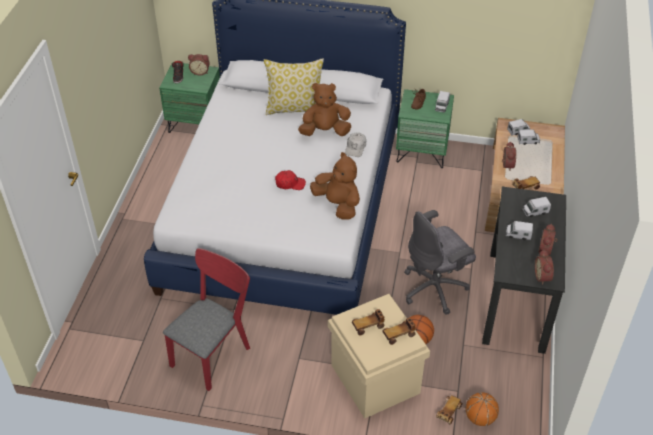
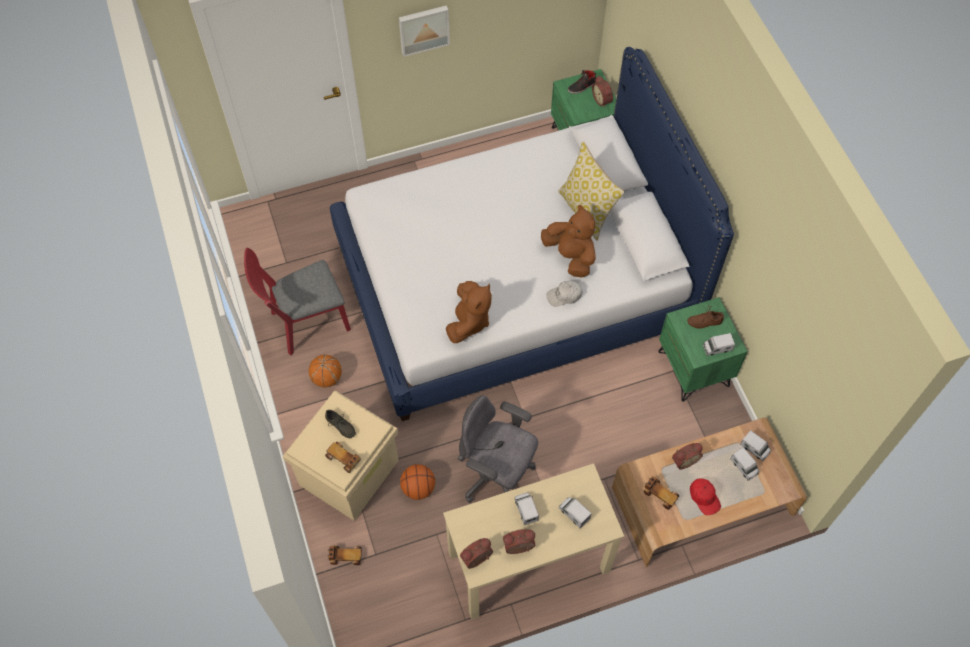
camera: 60 degrees right, 15 degrees up
(94, 80) = (423, 29): none -> picture
(214, 352) = (304, 323): red chair -> red chair turned 150 degrees clockwise
(290, 183) = (471, 265): red cap -> red cap (704, 497)
(368, 325) = (340, 427): toy car -> grey shoe
(480, 418) = (354, 588): basketball -> basketball (327, 378)
(516, 300) = (528, 562): black desk -> beige desk

